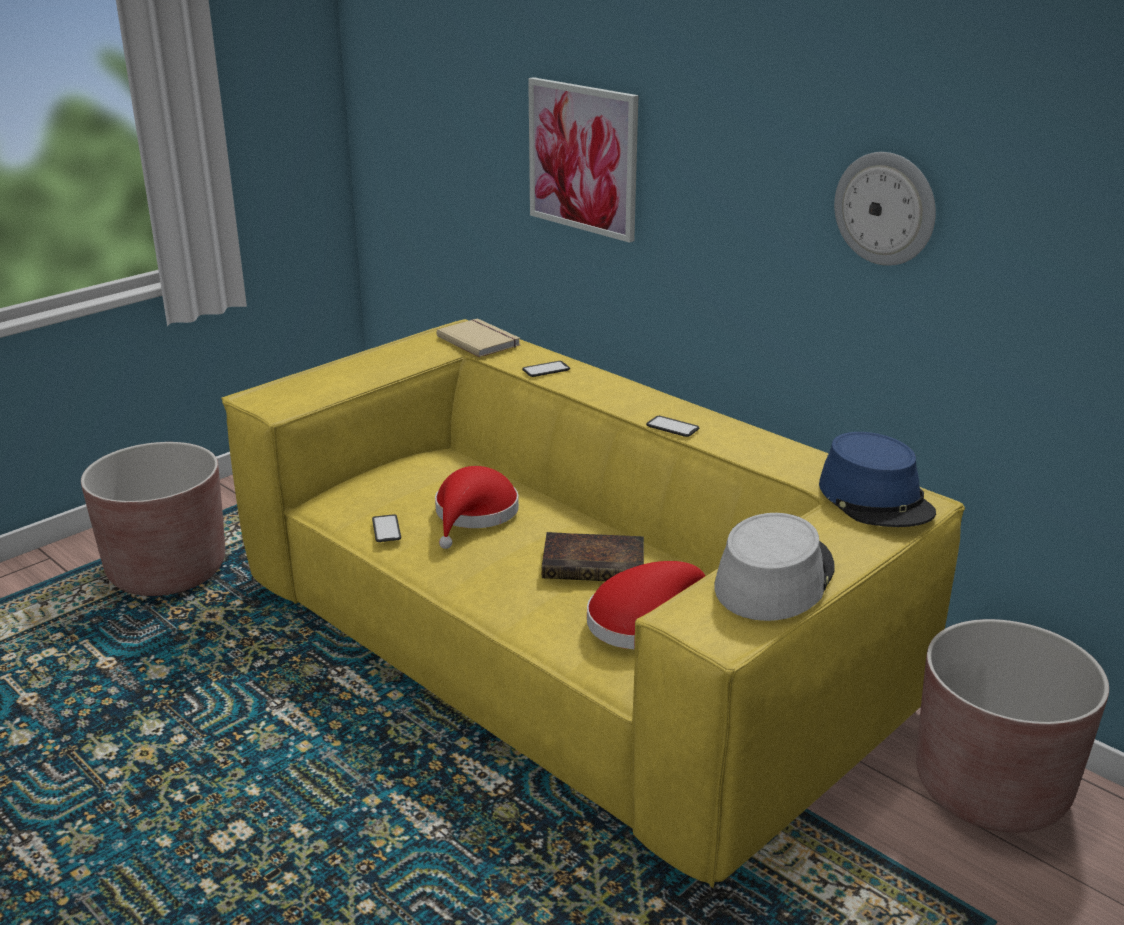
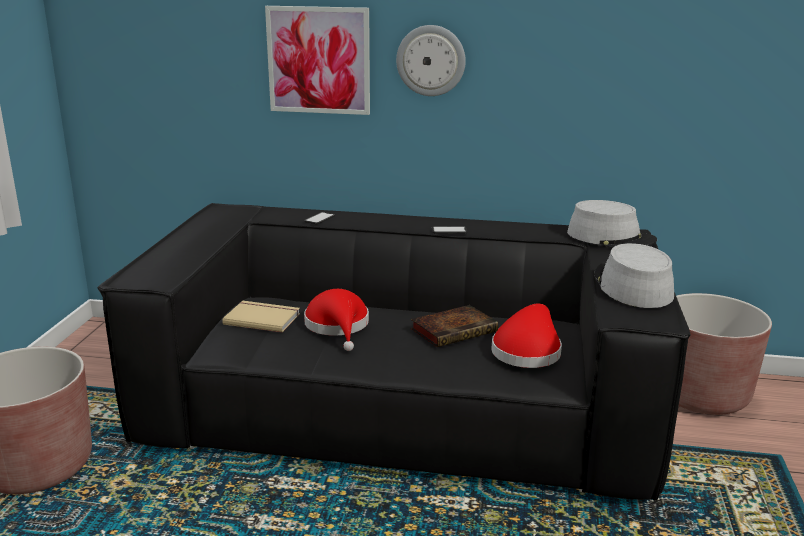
camera: 35 degrees left, 5 degrees down
(386, 529) = (289, 352): phone -> none
(480, 340) = (245, 212): beige book -> beige book (262, 318)
(562, 642) = (401, 407): yellow sofa -> black sofa
(876, 498) = (611, 237): blue hat -> grey hat
(885, 208) = (574, 57): wall clock -> wall clock (431, 60)

